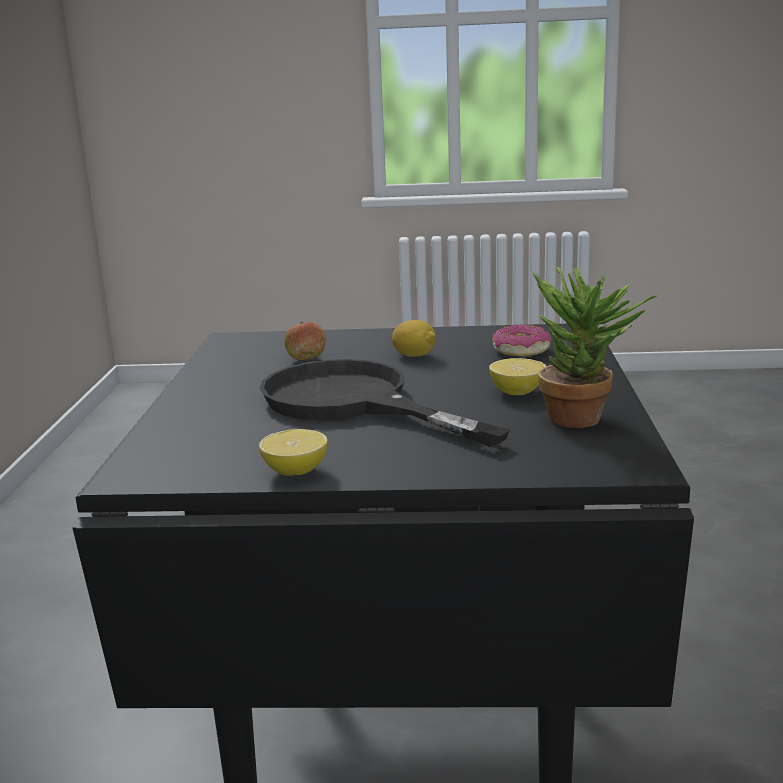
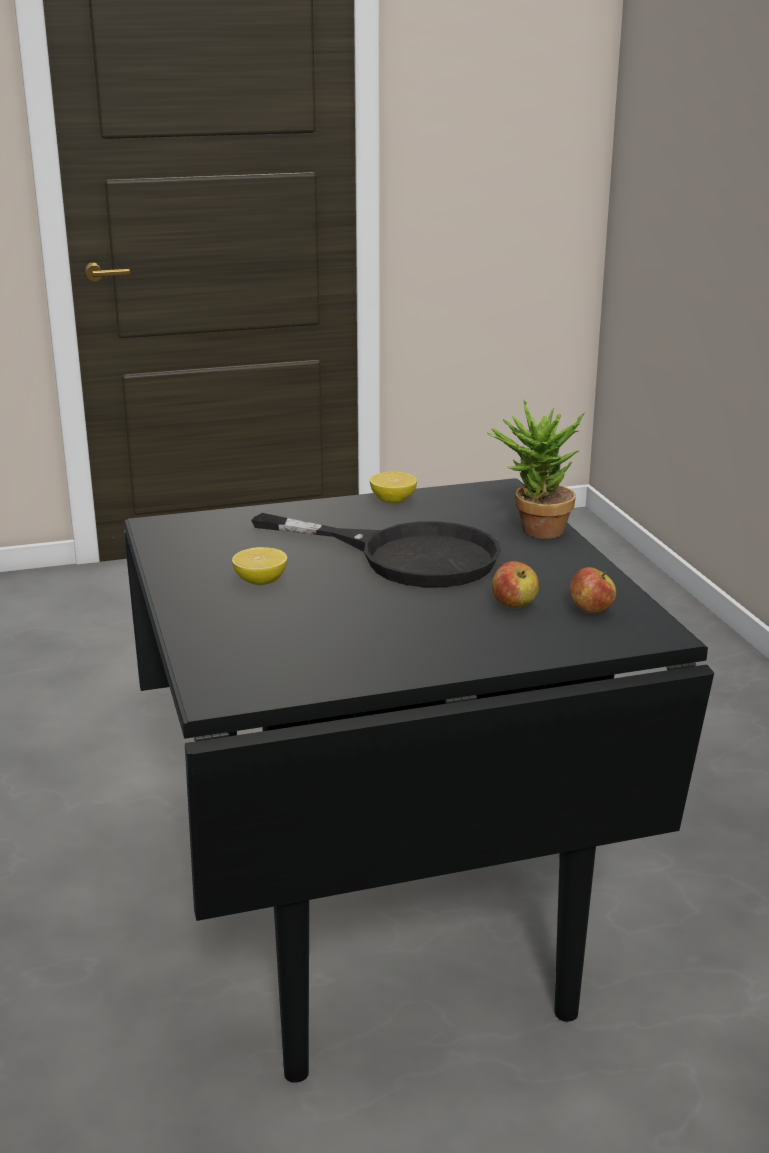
camera: 160 degrees right, 5 degrees up
(253, 352) = (591, 611): none -> apple
(414, 356) = (396, 623): lemon -> none
(520, 351) = (275, 643): donut -> none
(586, 419) = (194, 559): potted plant -> potted plant (533, 531)

